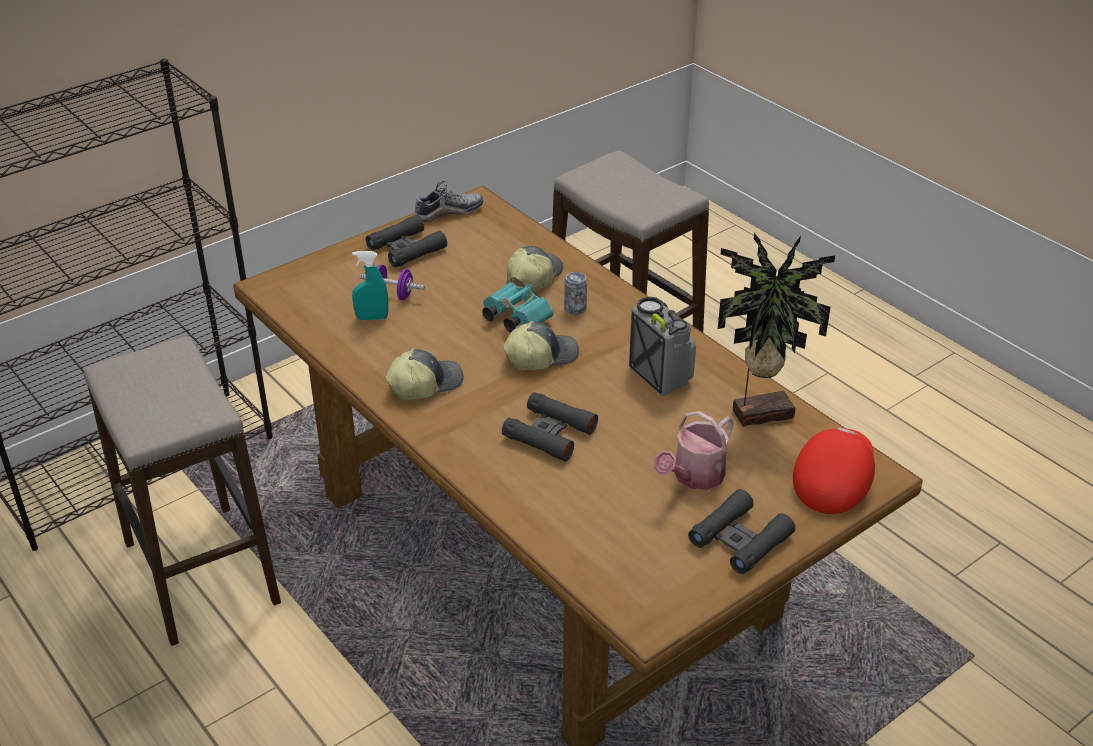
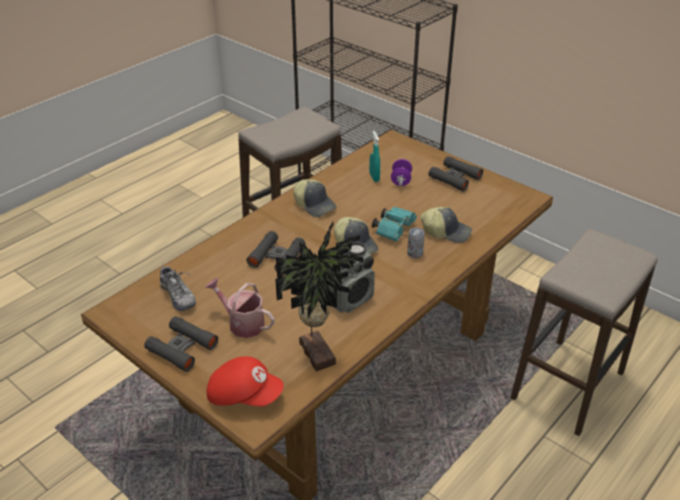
camera: 80 degrees right, 0 degrees up
(448, 212) = (507, 187): shoe -> shoe (178, 296)

